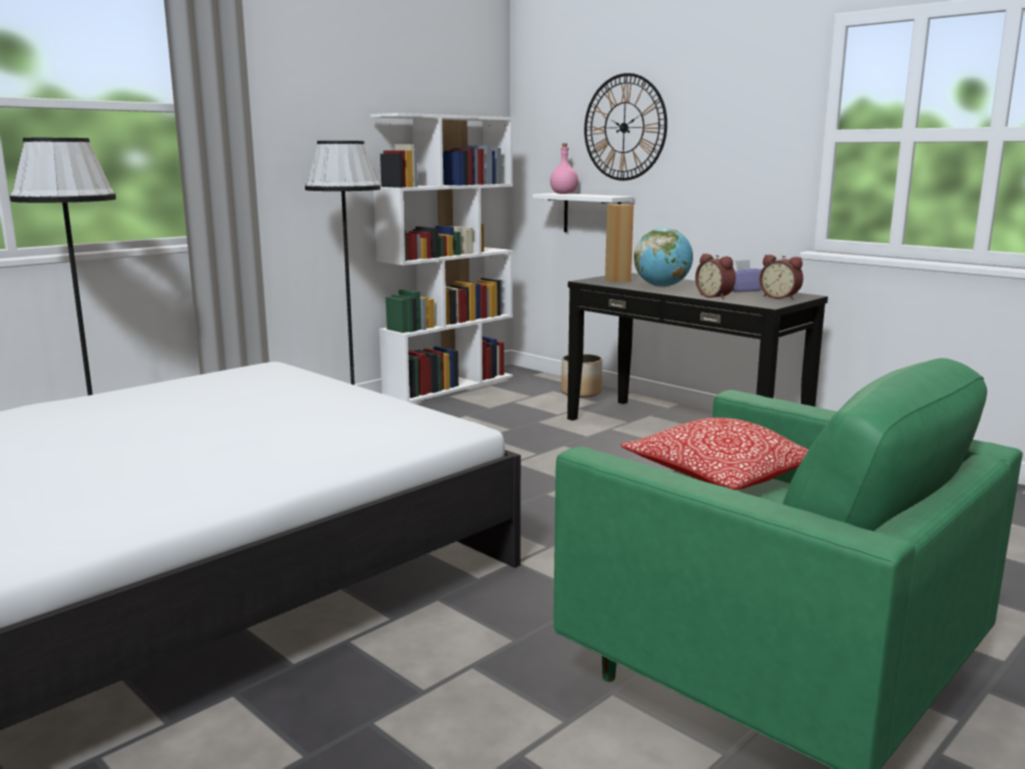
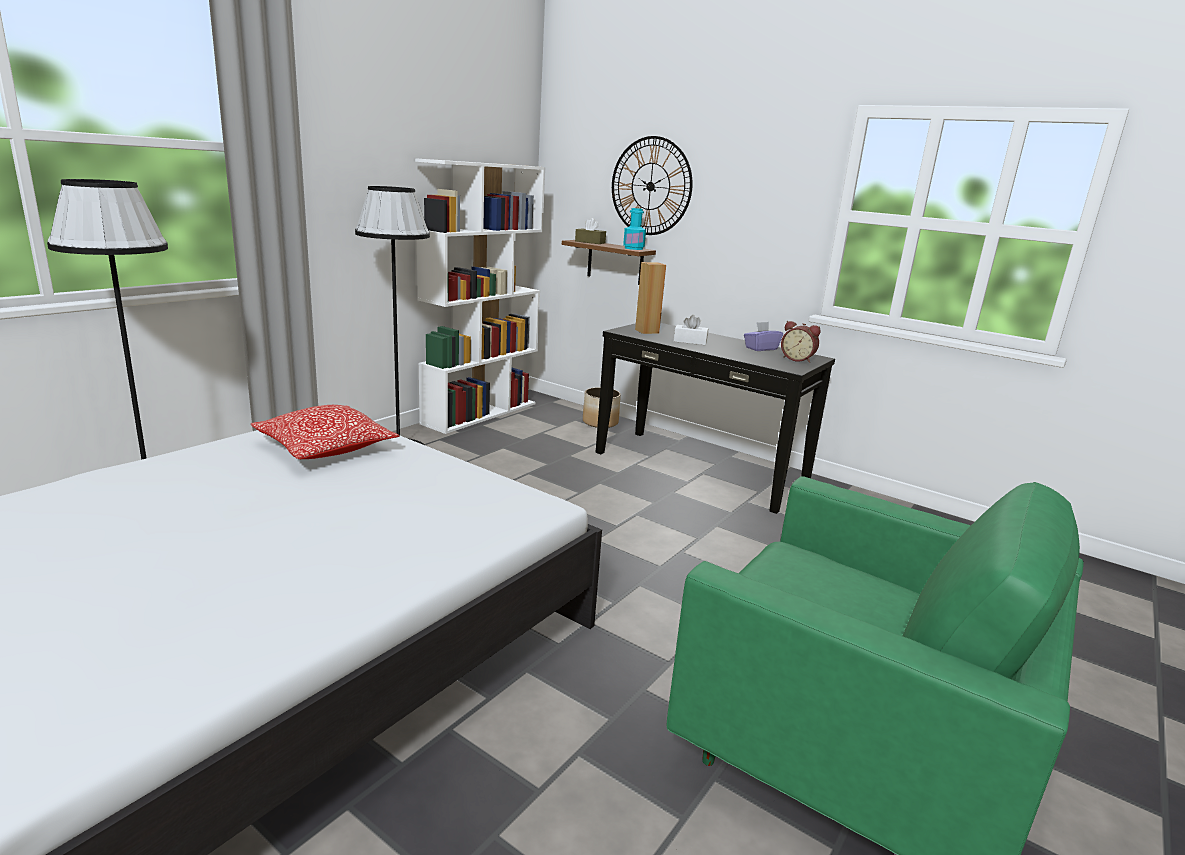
camera: 10 degrees left, 5 degrees up
(563, 194) = (590, 242): pink bottle -> brown tissue box
(592, 214) = (615, 262): white shelf -> brown shelf
(608, 196) = (633, 248): none -> turquoise bottle
(662, 287) = (690, 341): globe -> white tissue box
(715, 296) = (742, 356): alarm clock -> none
(720, 476) = (805, 567): pillow -> pillow (326, 448)

